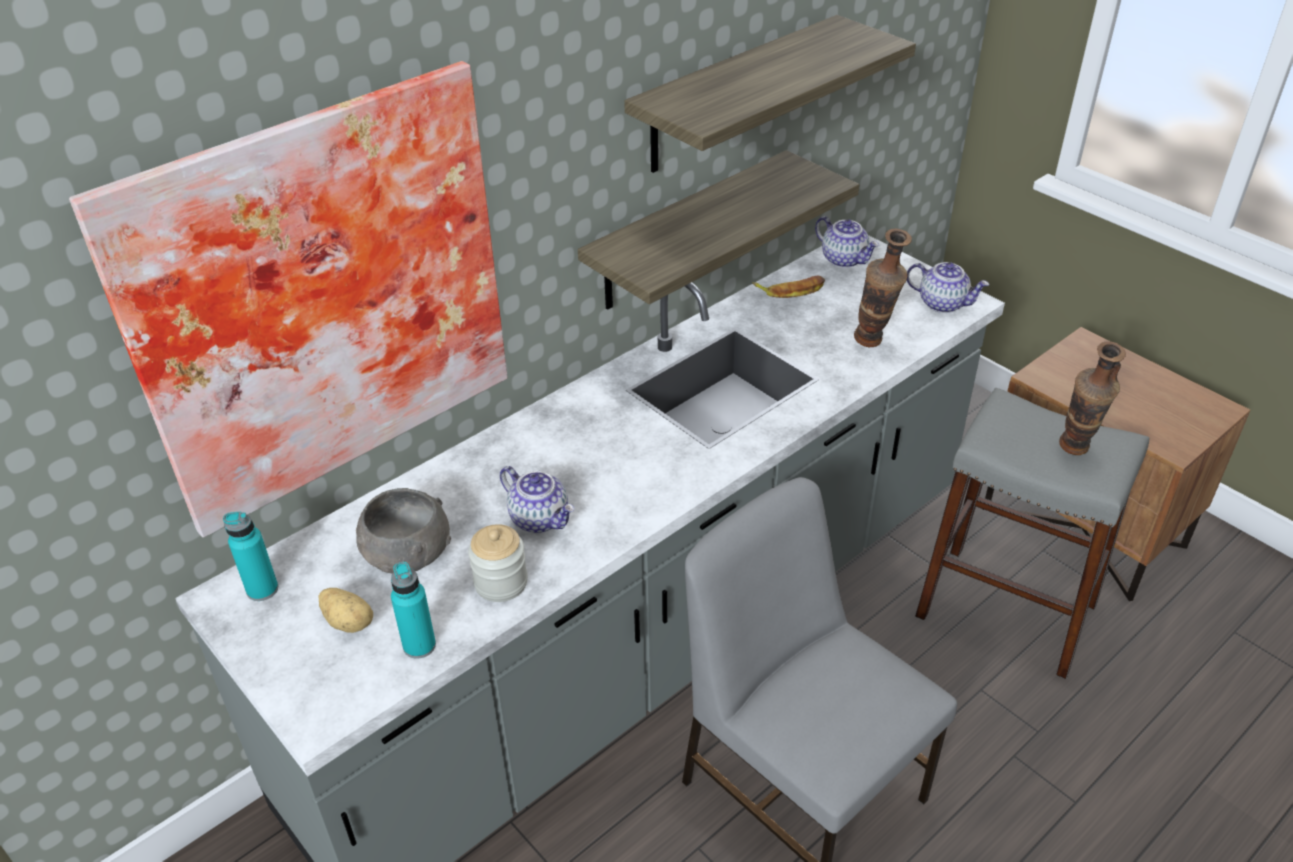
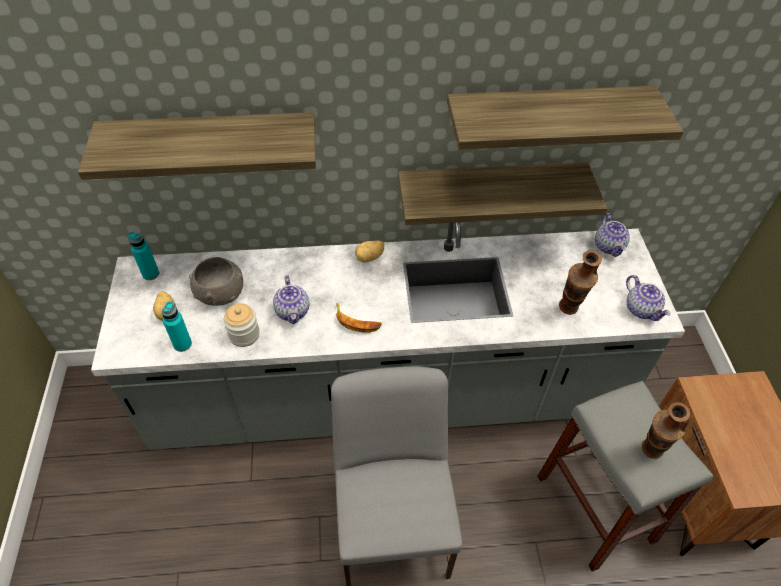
camera: 35 degrees right, 10 degrees up
(318, 296) = (211, 141): picture -> shelf
(576, 406) = (370, 258): none -> potato
(791, 290) = (555, 250): banana -> banana (356, 321)

